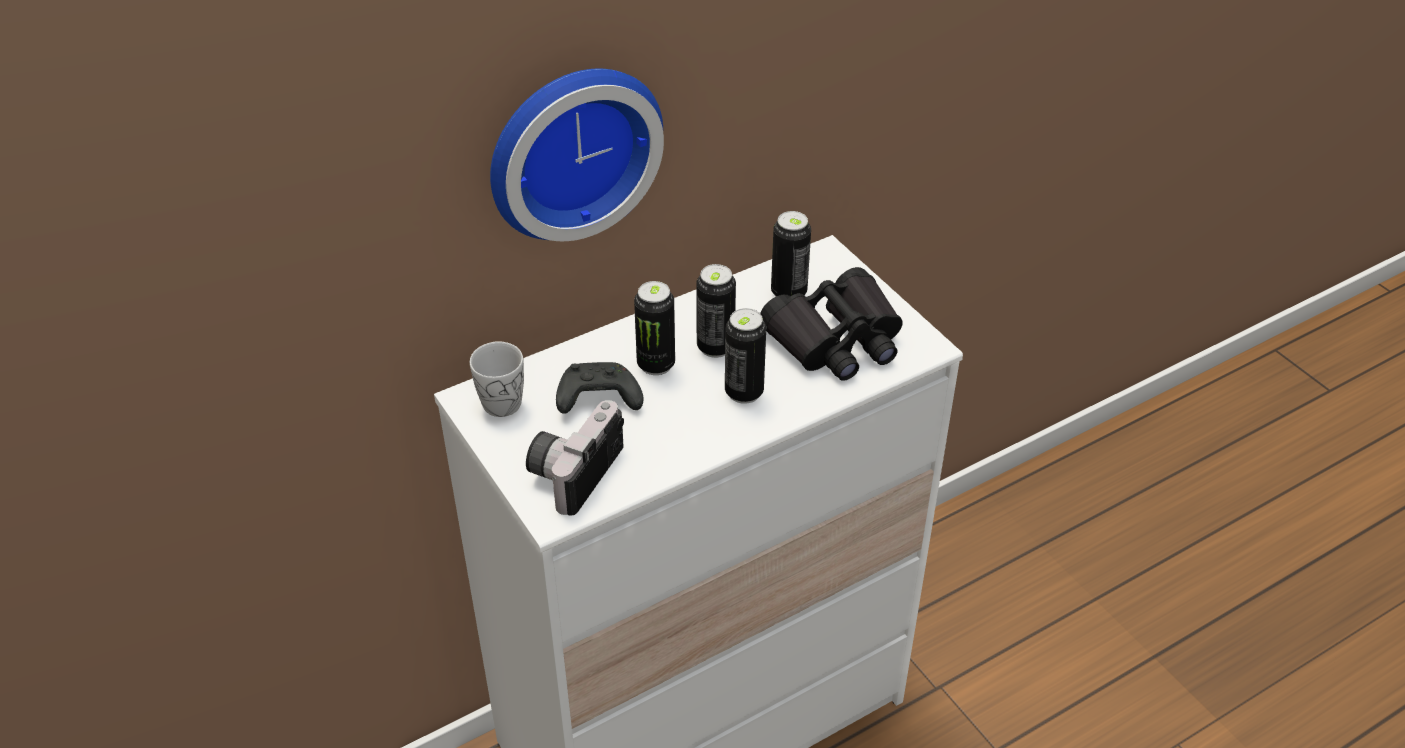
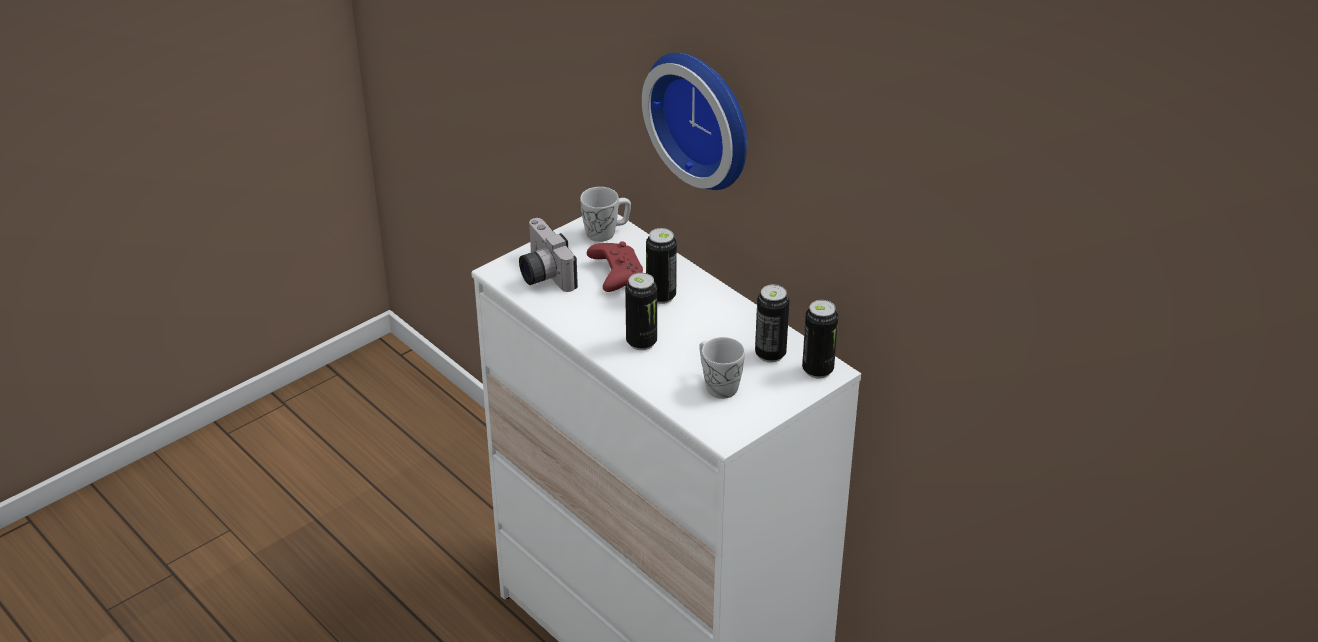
camera: 80 degrees right, 5 degrees down
(573, 470) = (542, 274): camera -> camera turned 135 degrees counterclockwise
(596, 400) = (615, 274): black game controller -> red game controller
(715, 347) = (689, 322): can -> can (817, 370)
(836, 340) = (717, 385): black binoculars -> white mug

